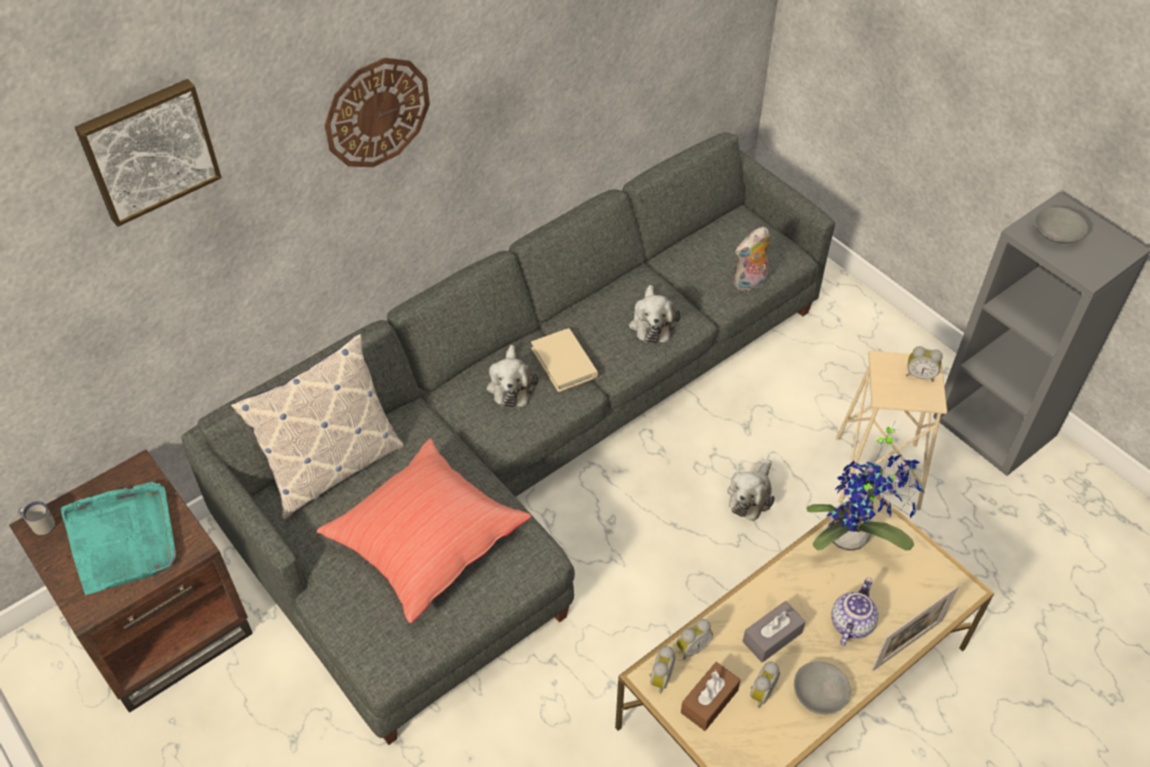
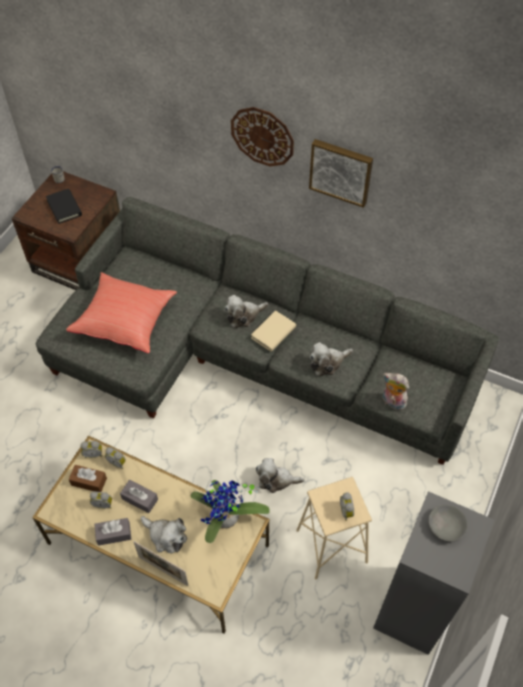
camera: 65 degrees right, 5 degrees up
(123, 539) = (64, 208): turquoise tray -> black book
(148, 150) = (143, 65): picture -> picture (341, 171)
(332, 467) = (152, 266): pillow -> none
(820, 694) = (114, 534): grey bowl -> grey tissue box
(850, 622) = (166, 536): teapot -> plush toy

